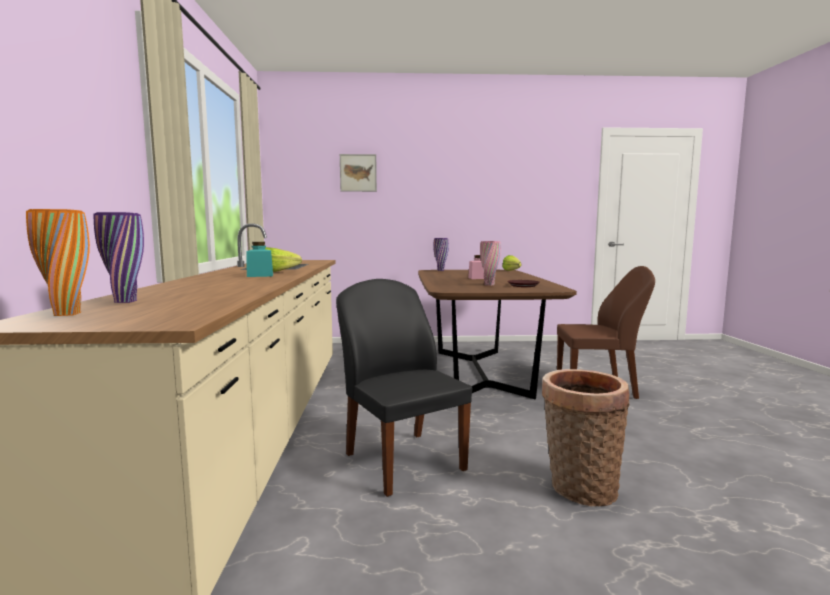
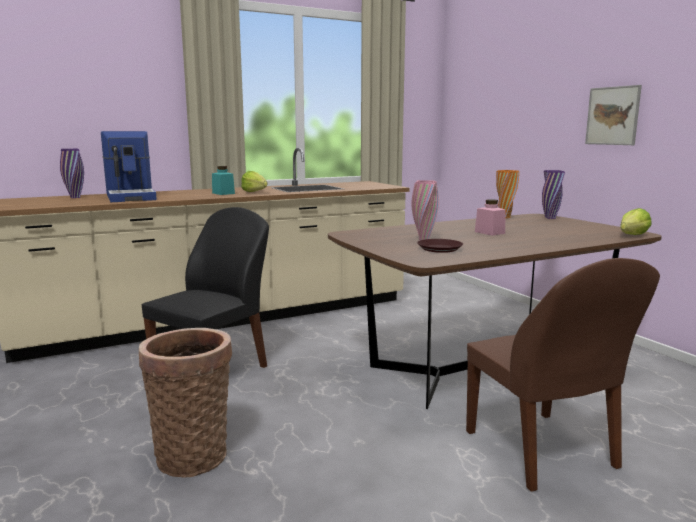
camera: 65 degrees right, 5 degrees up
(67, 314) = (32, 199): orange vase -> orange vase (504, 217)
(202, 289) = (131, 197): none -> coffee machine
(358, 173) = (515, 79): picture -> picture (612, 116)

